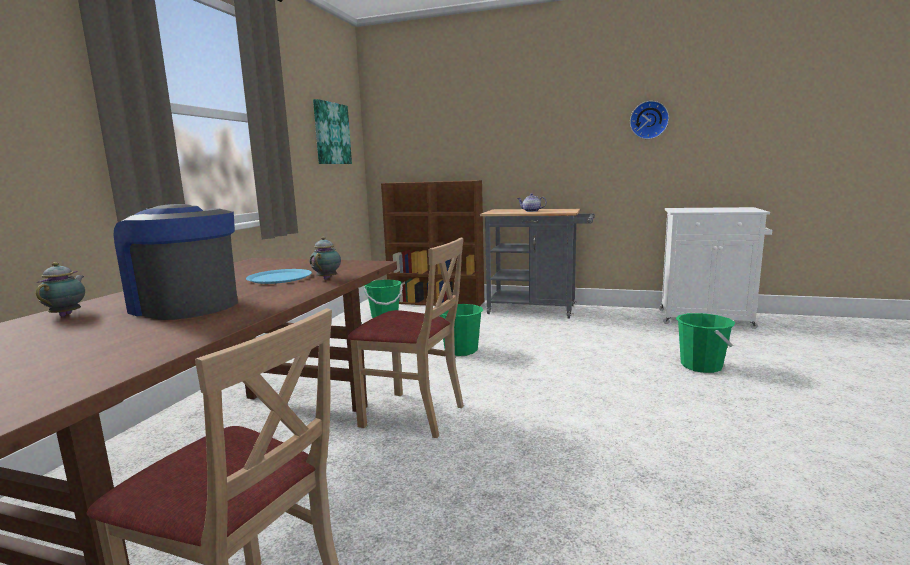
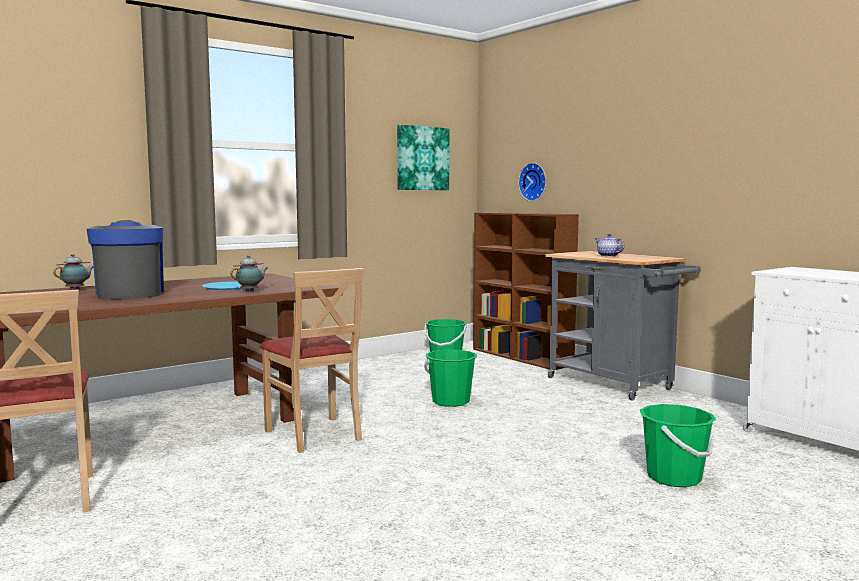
camera: 35 degrees right, 5 degrees down
(649, 120) = (775, 141): wall clock -> wall clock (534, 182)

